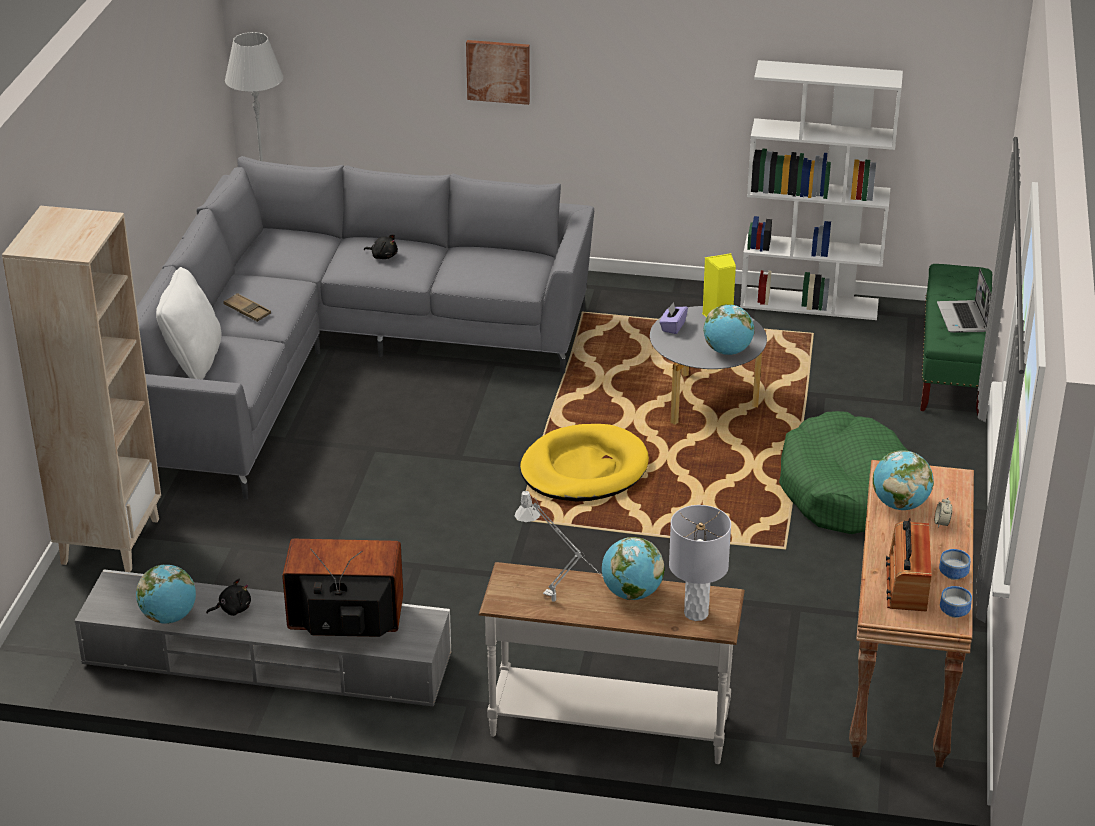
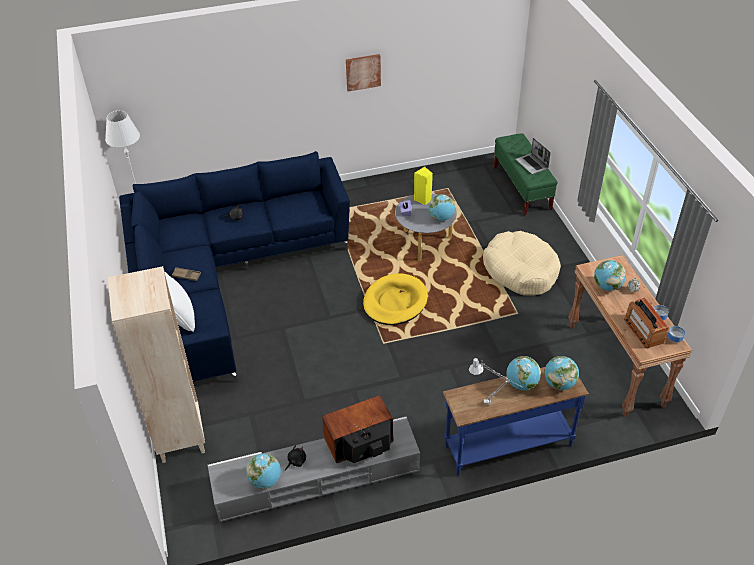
camera: 25 degrees left, 10 degrees up
(328, 358) = (221, 281): grey sofa -> blue sofa
(498, 71) = (259, 97): picture -> picture (363, 72)
(609, 724) = (507, 445): white console table -> blue console table
(696, 613) = (559, 384): grey table lamp -> globe
(810, 303) = (435, 172): white bookcase -> none
(843, 490) = (520, 270): green dog bed -> beige dog bed

